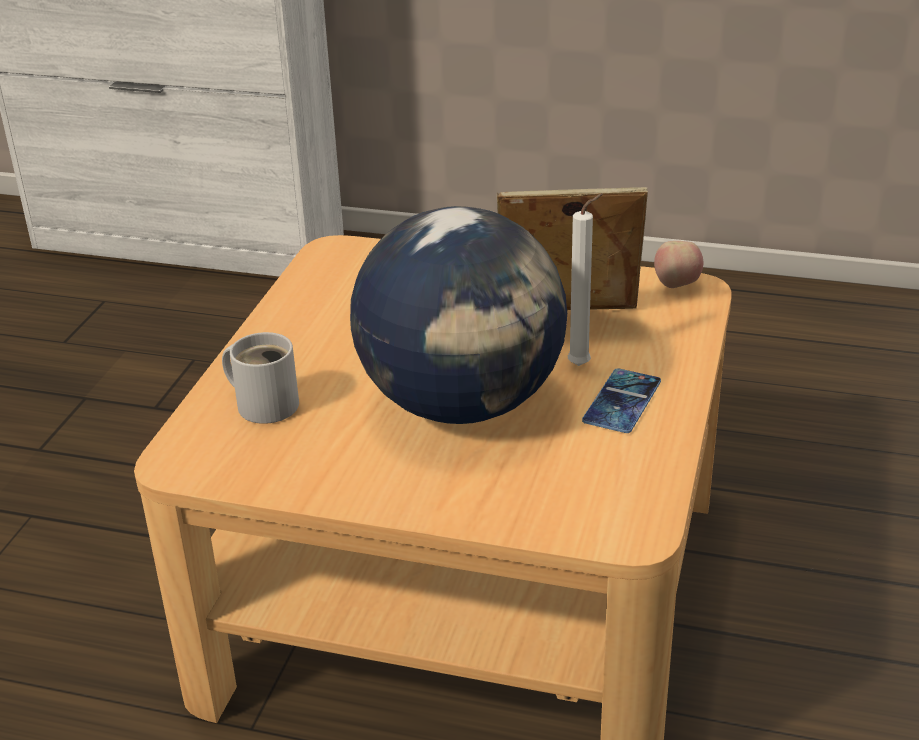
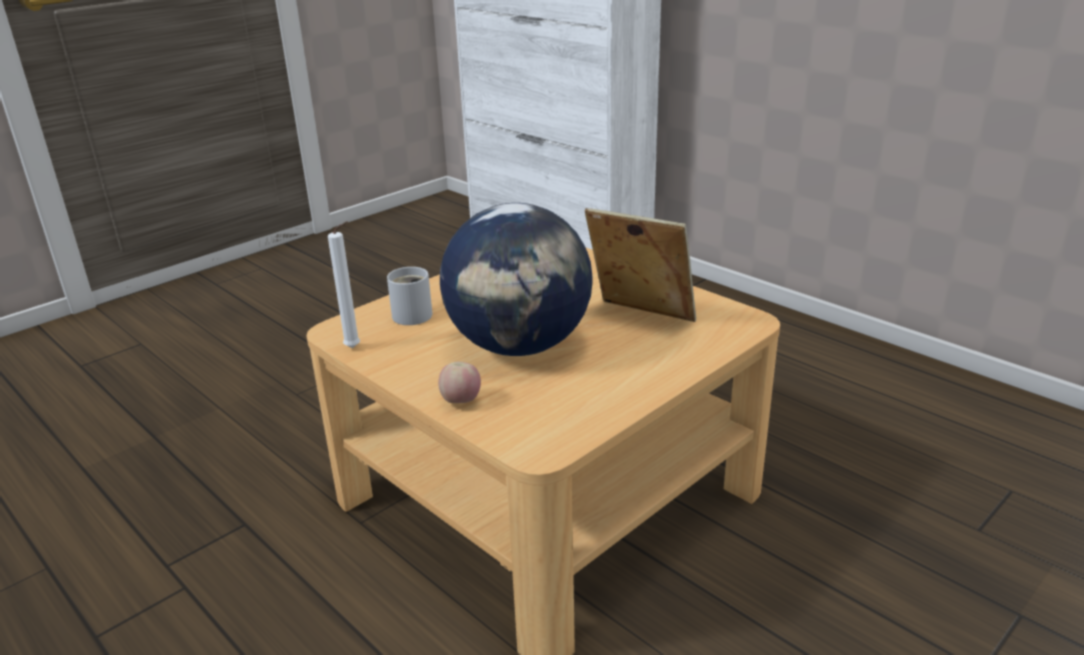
camera: 30 degrees right, 5 degrees down
(582, 365) = (620, 345): white candle -> white candle (355, 348)
(622, 401) = (621, 373): phone -> none
(676, 285) = (740, 316): apple -> apple (461, 401)

